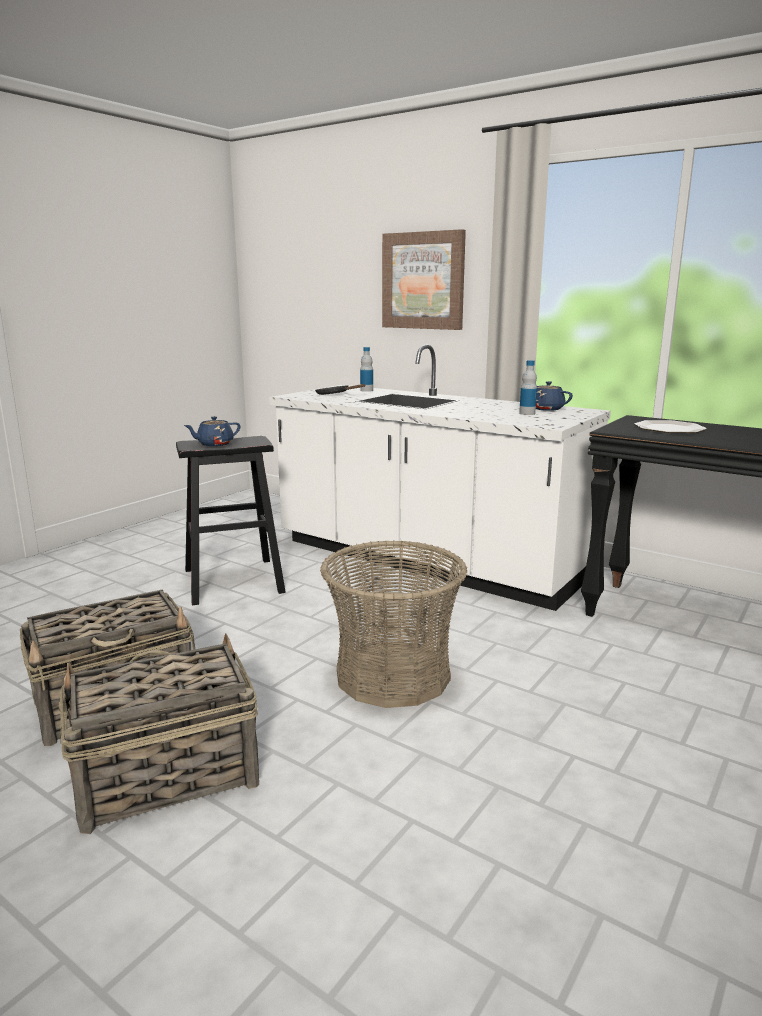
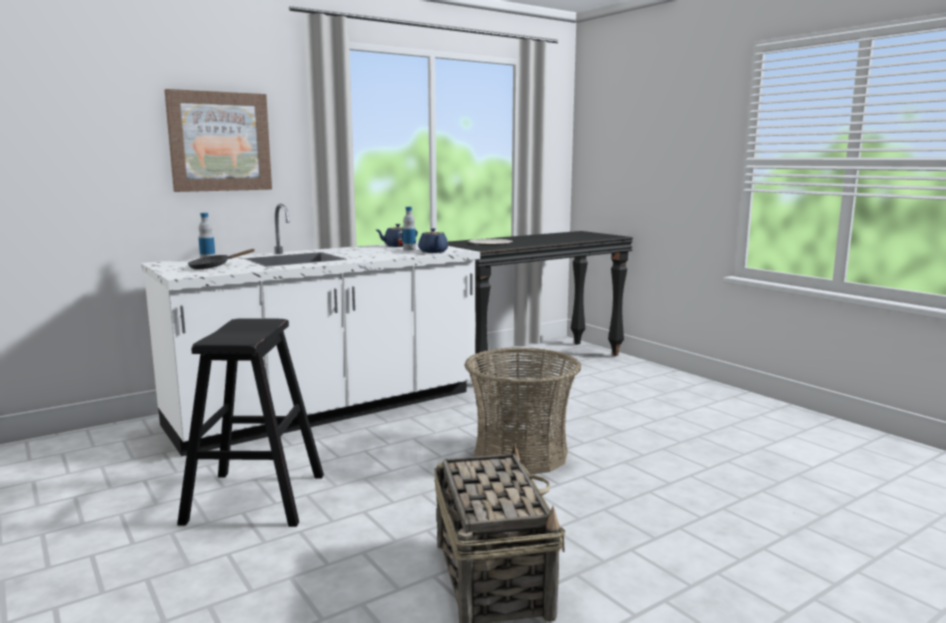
camera: 70 degrees left, 5 degrees down
(165, 778) = (626, 555): basket -> none
(214, 444) = (246, 333): blue teapot -> blue teapot (433, 252)

